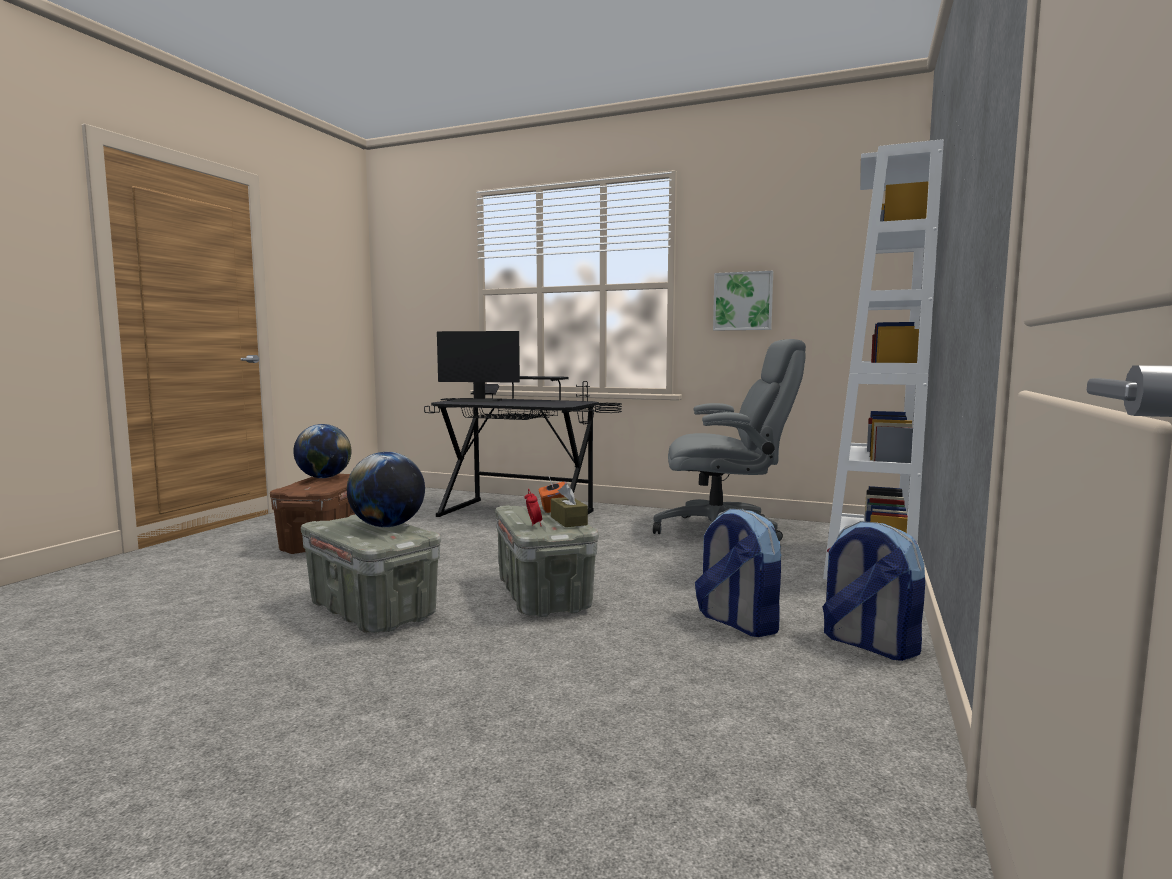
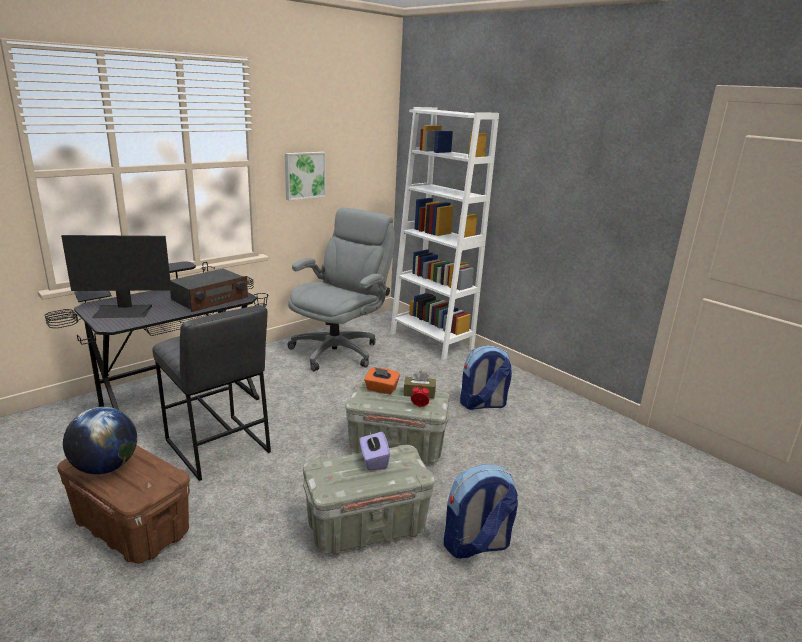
camera: 65 degrees left, 15 degrees up
(388, 526) = (373, 461): globe -> purple tissue box
(460, 537) = (218, 447): none -> grey stool
(477, 401) = (123, 311): monitor -> monitor turned 45 degrees clockwise
(541, 404) = (210, 299): none -> radio
(868, 644) = (525, 386): backpack -> backpack (476, 546)

